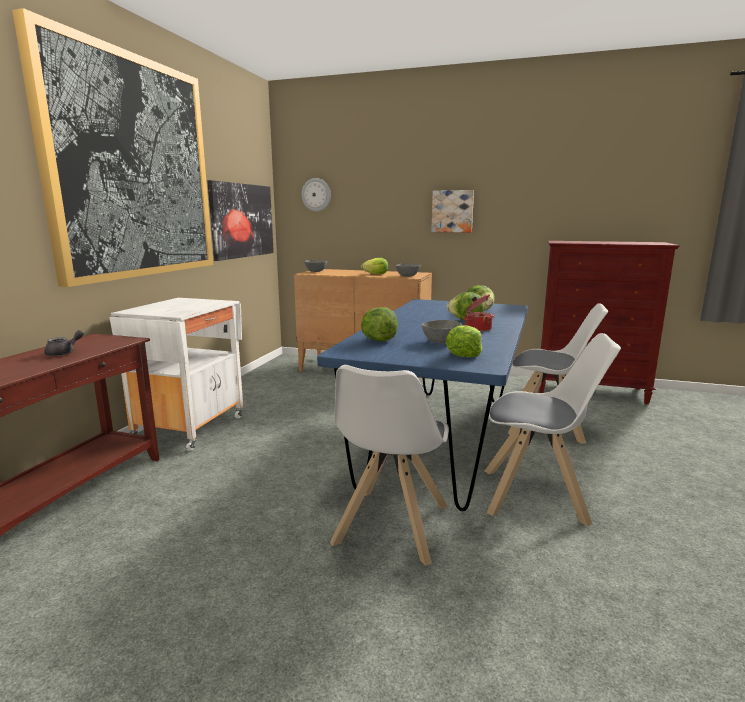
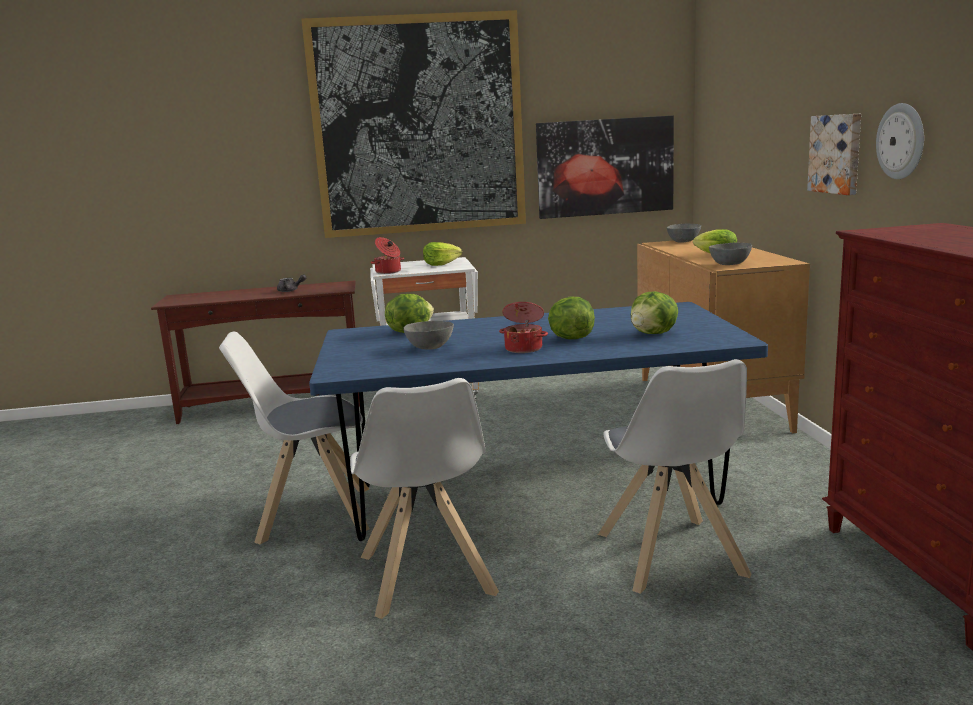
camera: 65 degrees right, 0 degrees up
(176, 313) = (388, 272): none -> cooking pot
(316, 194) = (720, 124): wall clock -> wall clock (901, 141)
(464, 354) = (381, 361): lettuce -> lettuce (441, 264)

